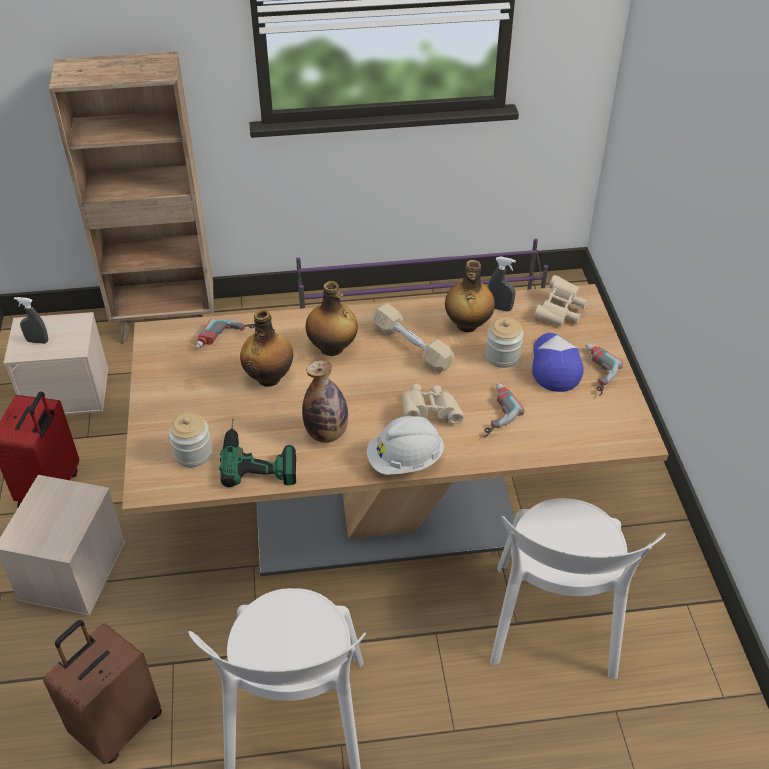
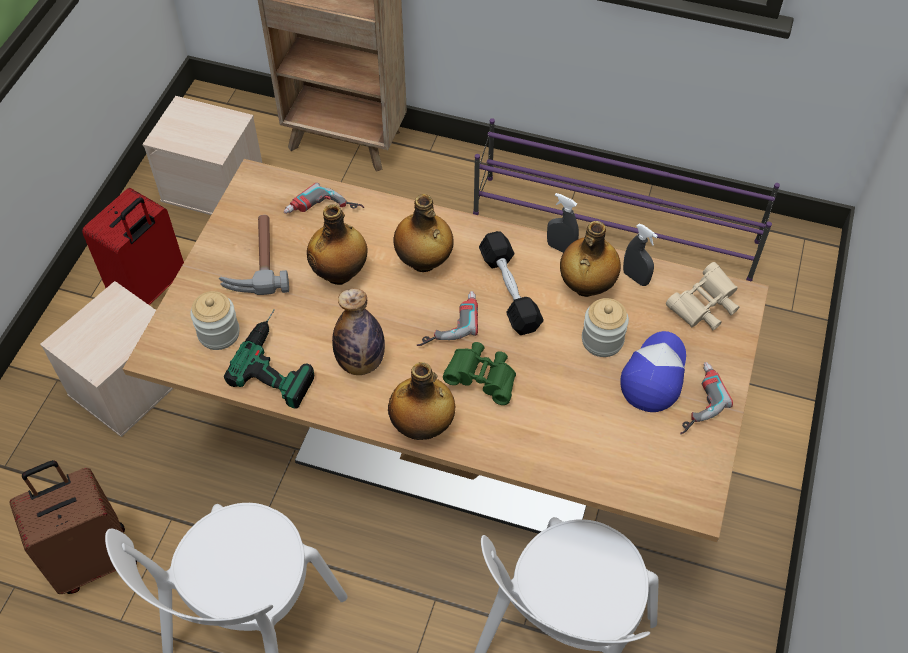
camera: 25 degrees right, 10 degrees up
(37, 341) = (184, 131): grey spray bottle -> grey spray bottle (560, 248)
(191, 392) = (254, 261): none -> hammer
(405, 460) = (422, 427): white hard hat -> bottle
(412, 346) = (509, 291): beige dumbbell -> black dumbbell
(430, 412) = (482, 379): beige binoculars -> green binoculars
(492, 413) = (549, 406): power drill -> power drill (447, 321)

